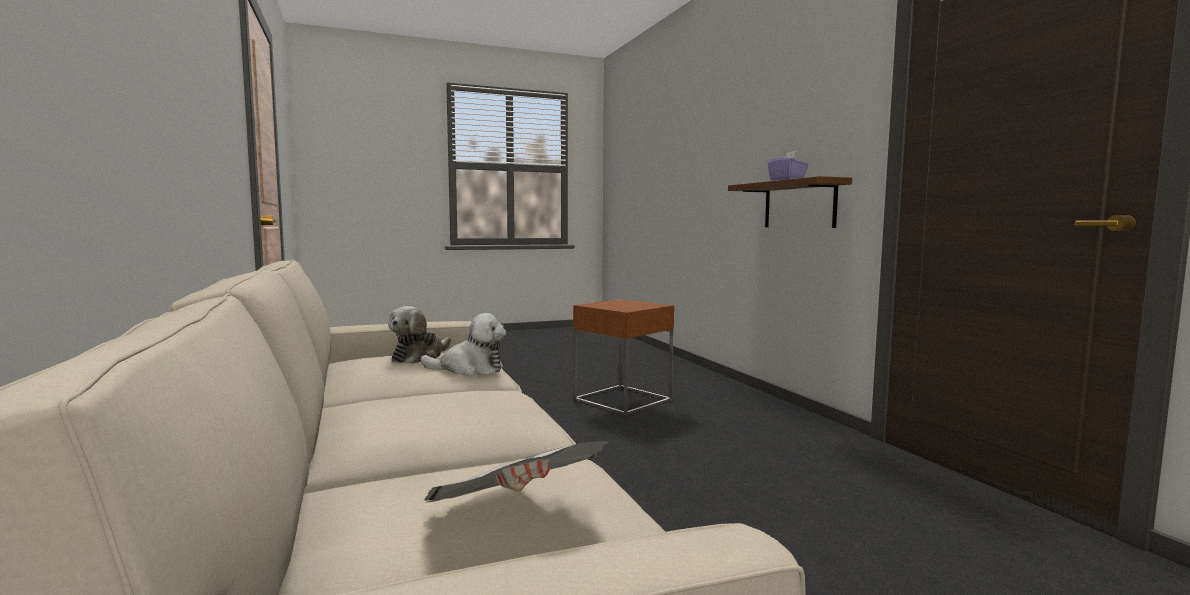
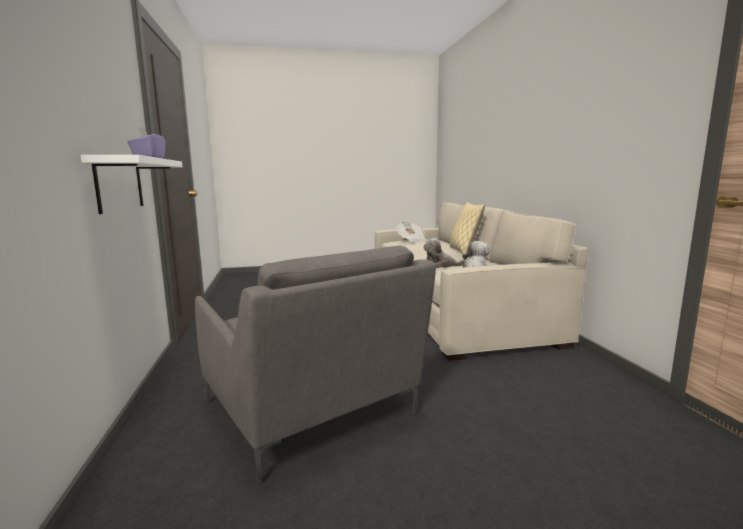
camera: 170 degrees left, 5 degrees up
(347, 422) = (464, 251): none -> pillow
(622, 399) = (312, 411): brown side table -> grey armchair
(799, 205) = (119, 184): brown shelf -> white shelf

